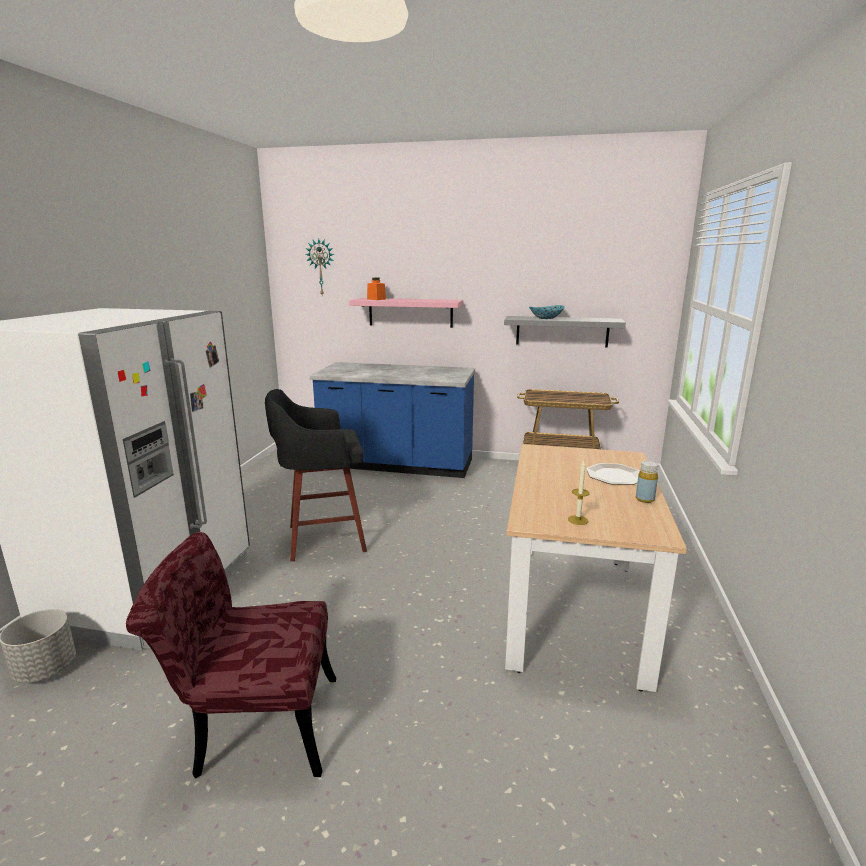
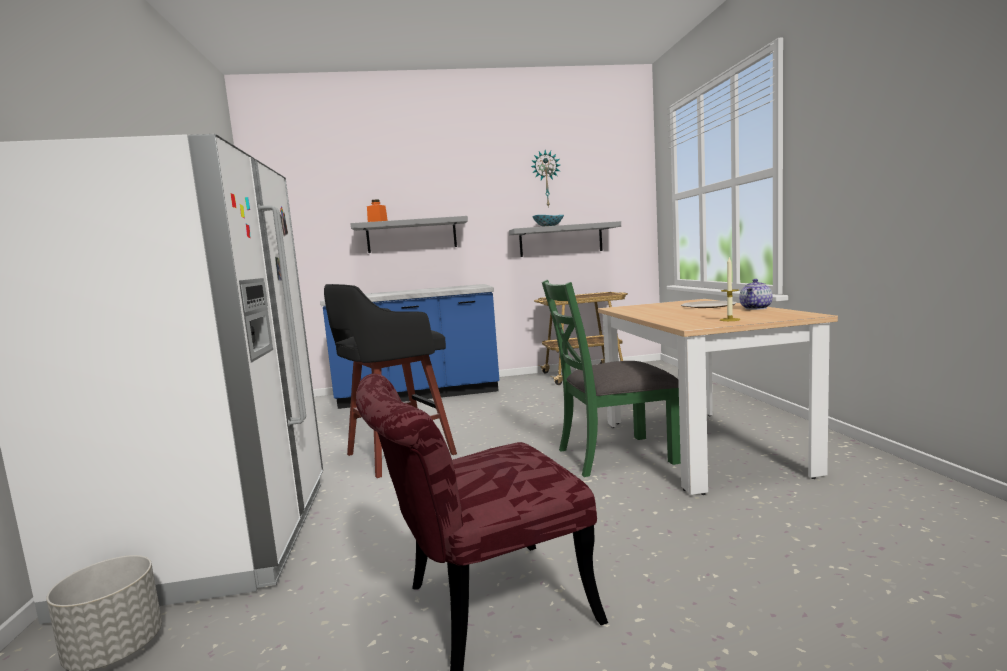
camera: 20 degrees left, 10 degrees down
(321, 267) = (308, 196): wall clock -> wall clock (546, 179)
(410, 312) = (411, 235): pink shelf -> grey shelf
(488, 596) = (614, 455): none -> green chair
(645, 499) = (756, 308): yellow bottle -> teapot

